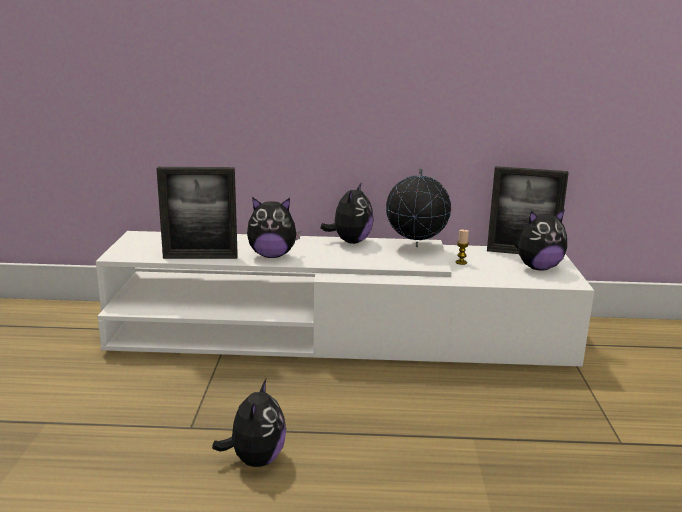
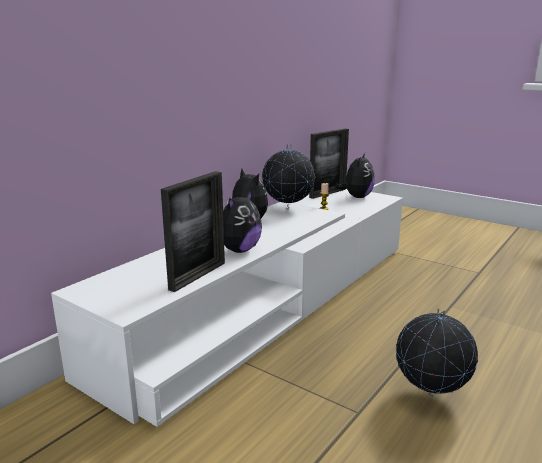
camera: 55 degrees left, 0 degrees up
(255, 460) = (430, 394): plush toy -> globe

